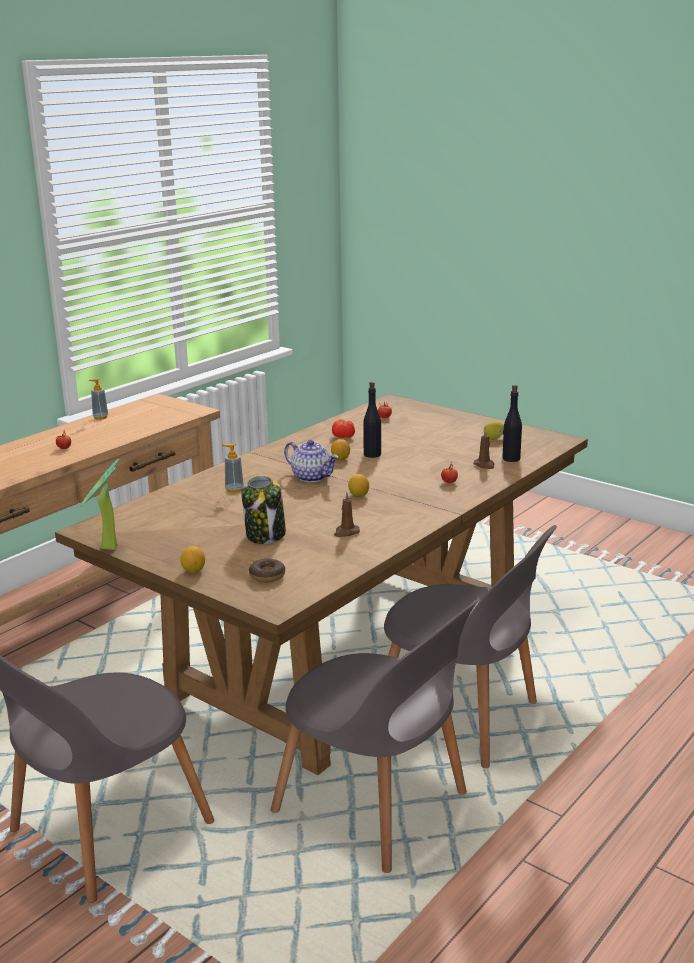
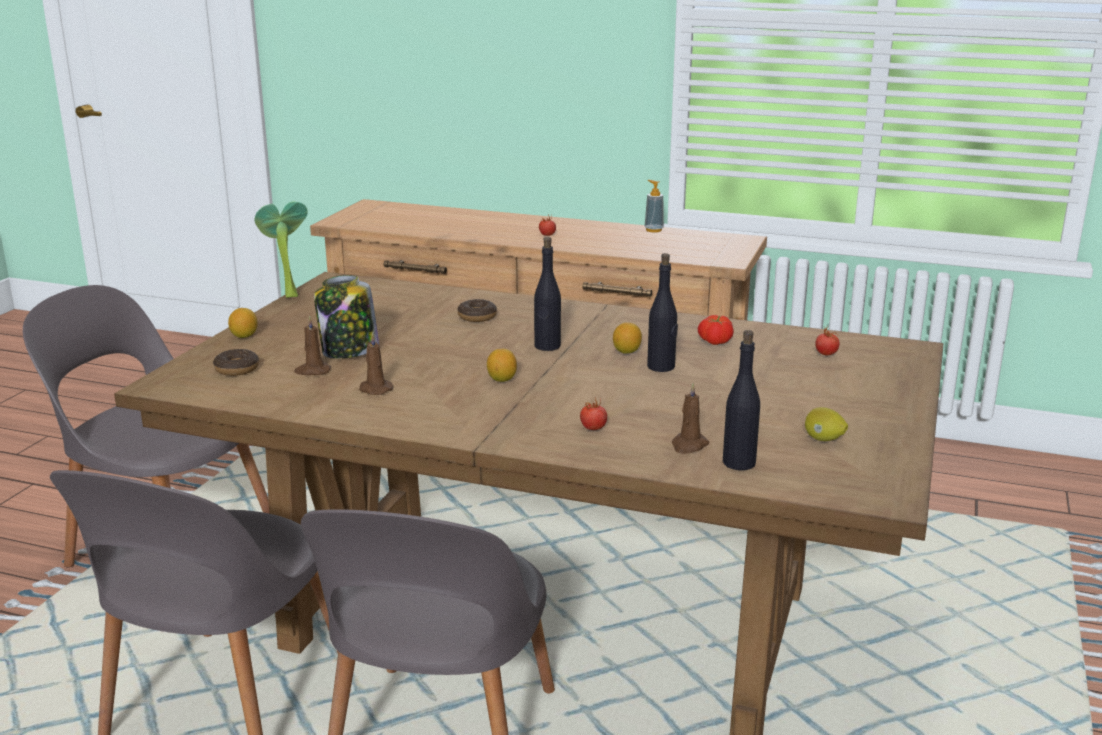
camera: 70 degrees right, 0 degrees up
(234, 489) = (477, 317): soap dispenser -> donut
(295, 550) = (312, 371): none -> brown candle
(312, 477) = (547, 346): teapot -> black bottle

